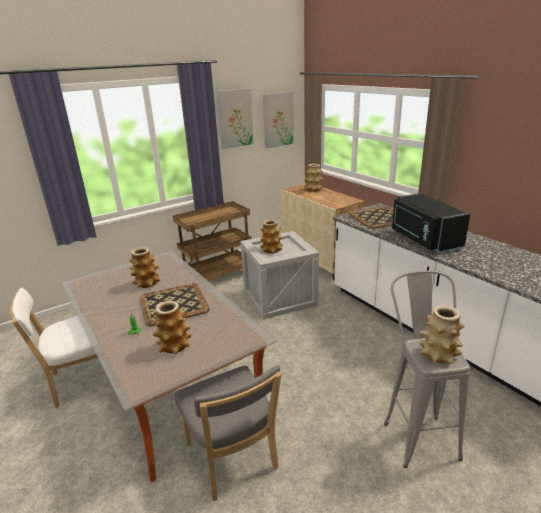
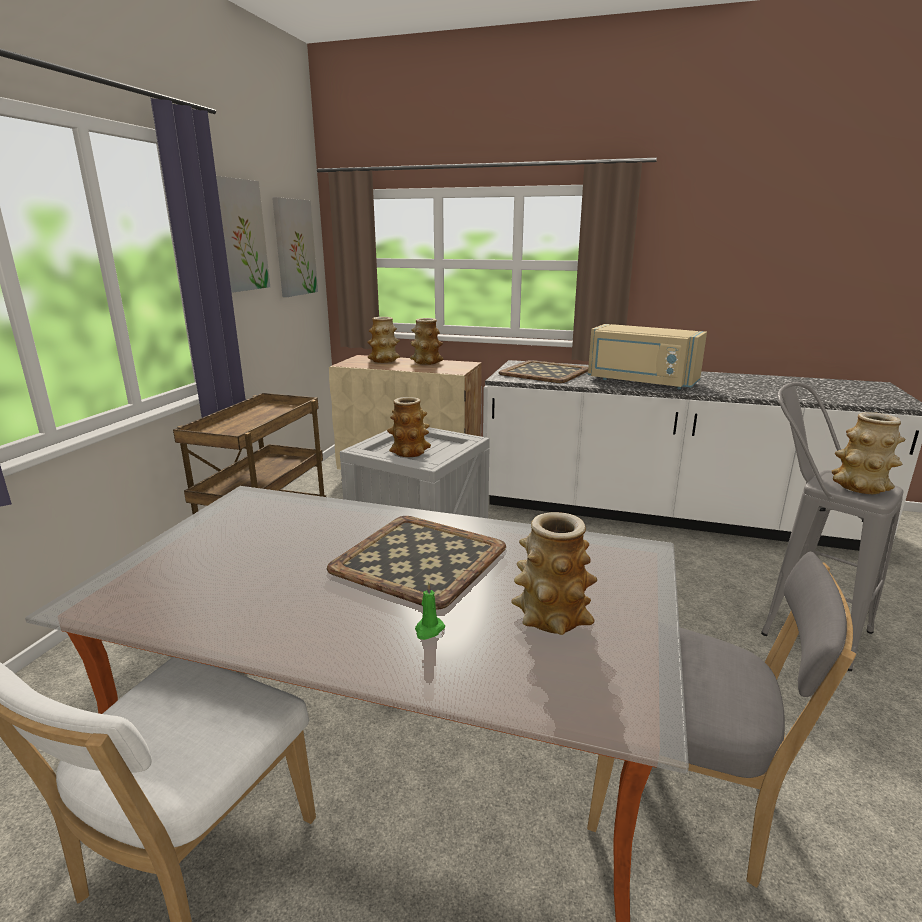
camera: 40 degrees left, 5 degrees down
(147, 283) = (293, 547): vase -> vase (426, 362)
(423, 239) = (641, 382): black microwave -> beige microwave

